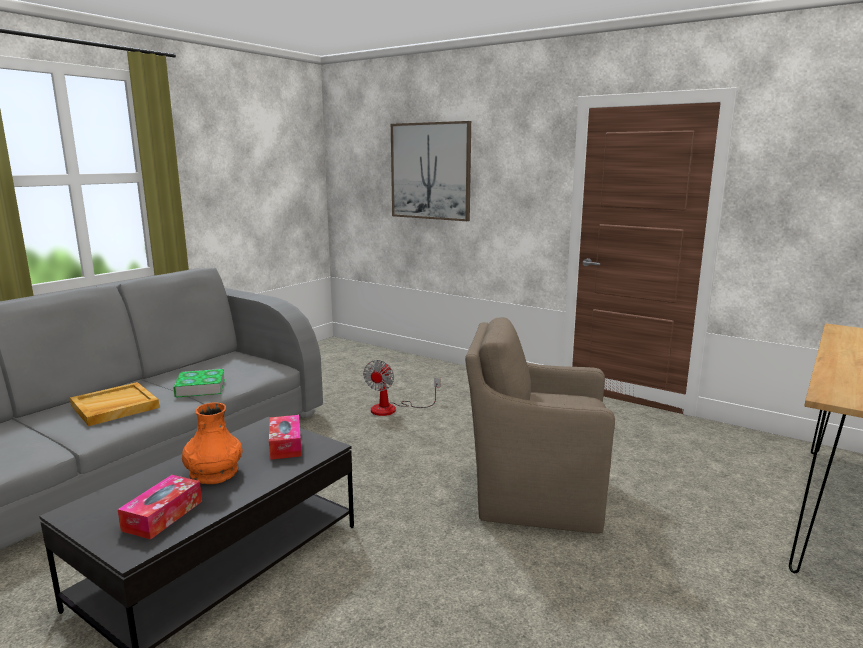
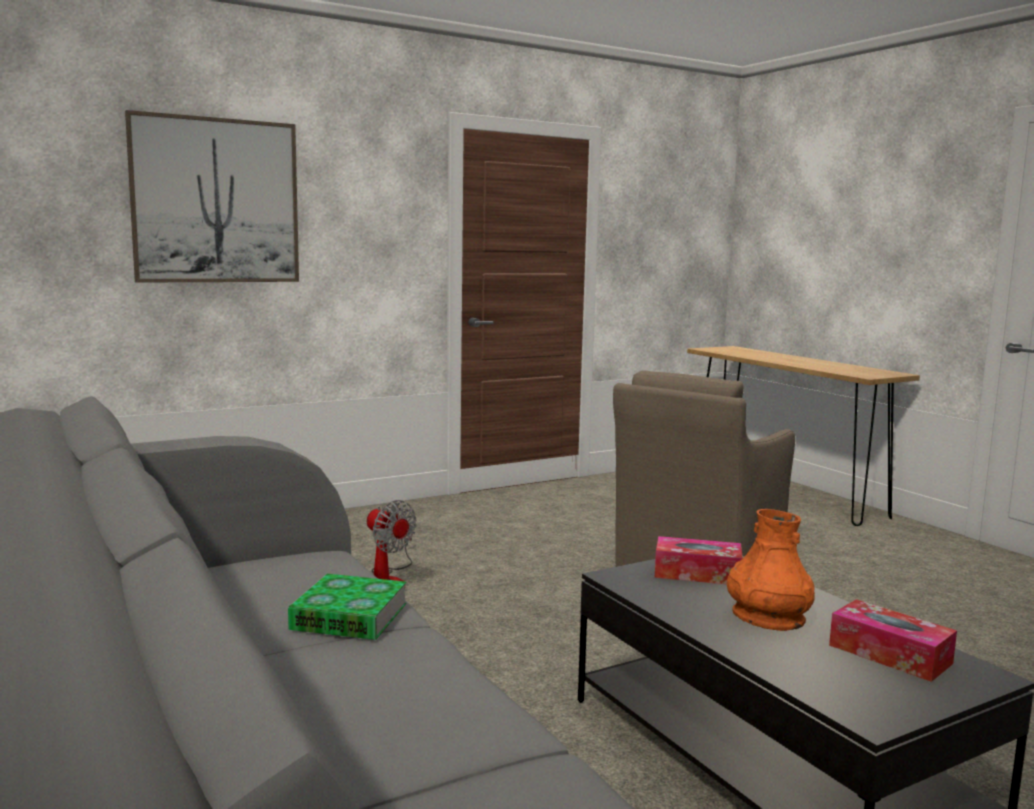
camera: 65 degrees left, 5 degrees down
(114, 407) = (365, 696): beige tray -> none

